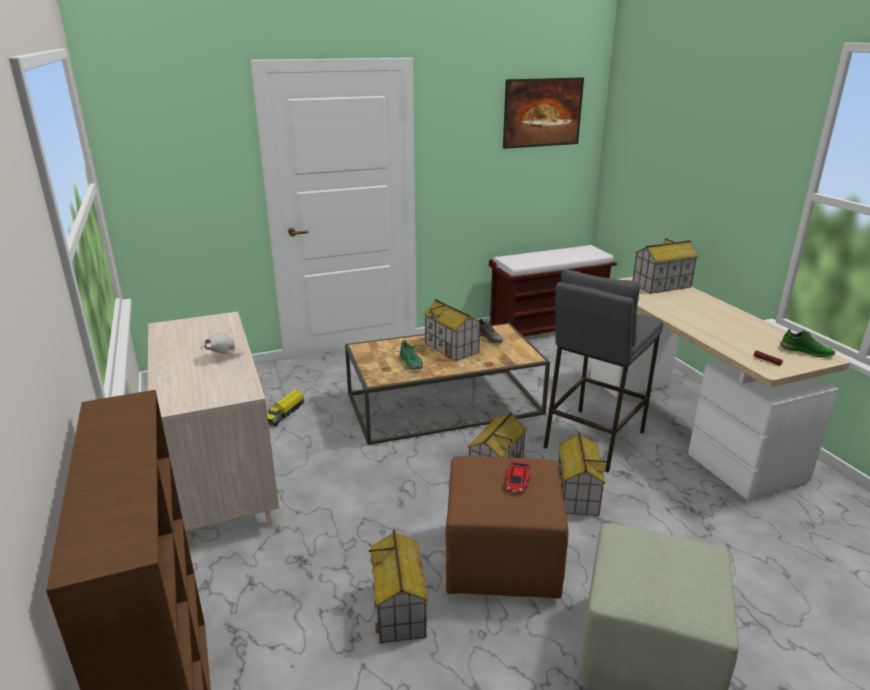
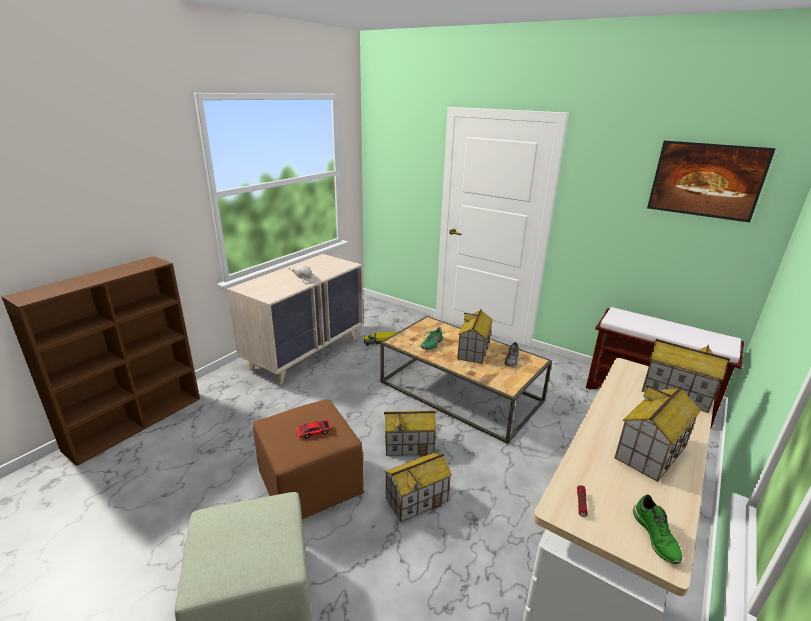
camera: 55 degrees right, 0 degrees up
(399, 610) = (240, 458): toy house -> toy house (650, 453)
(592, 439) = (504, 484): grey stool -> none

